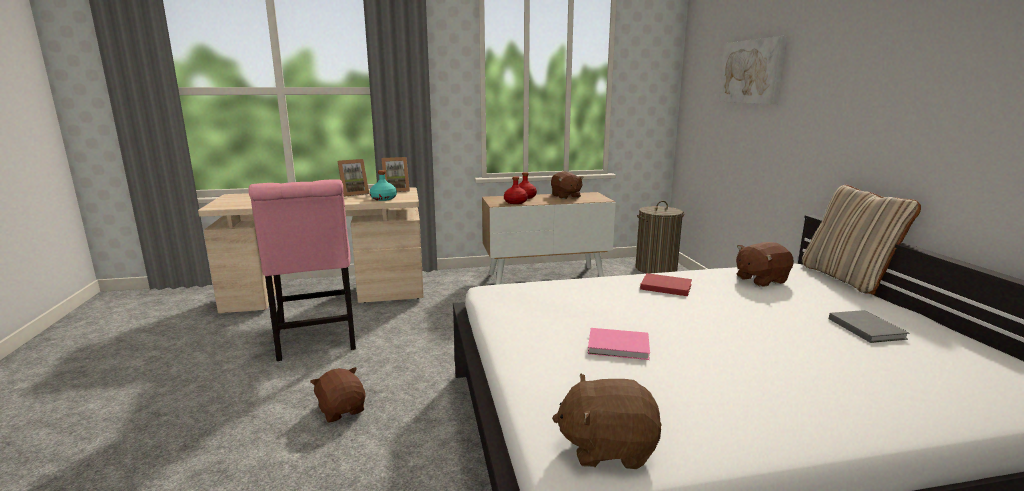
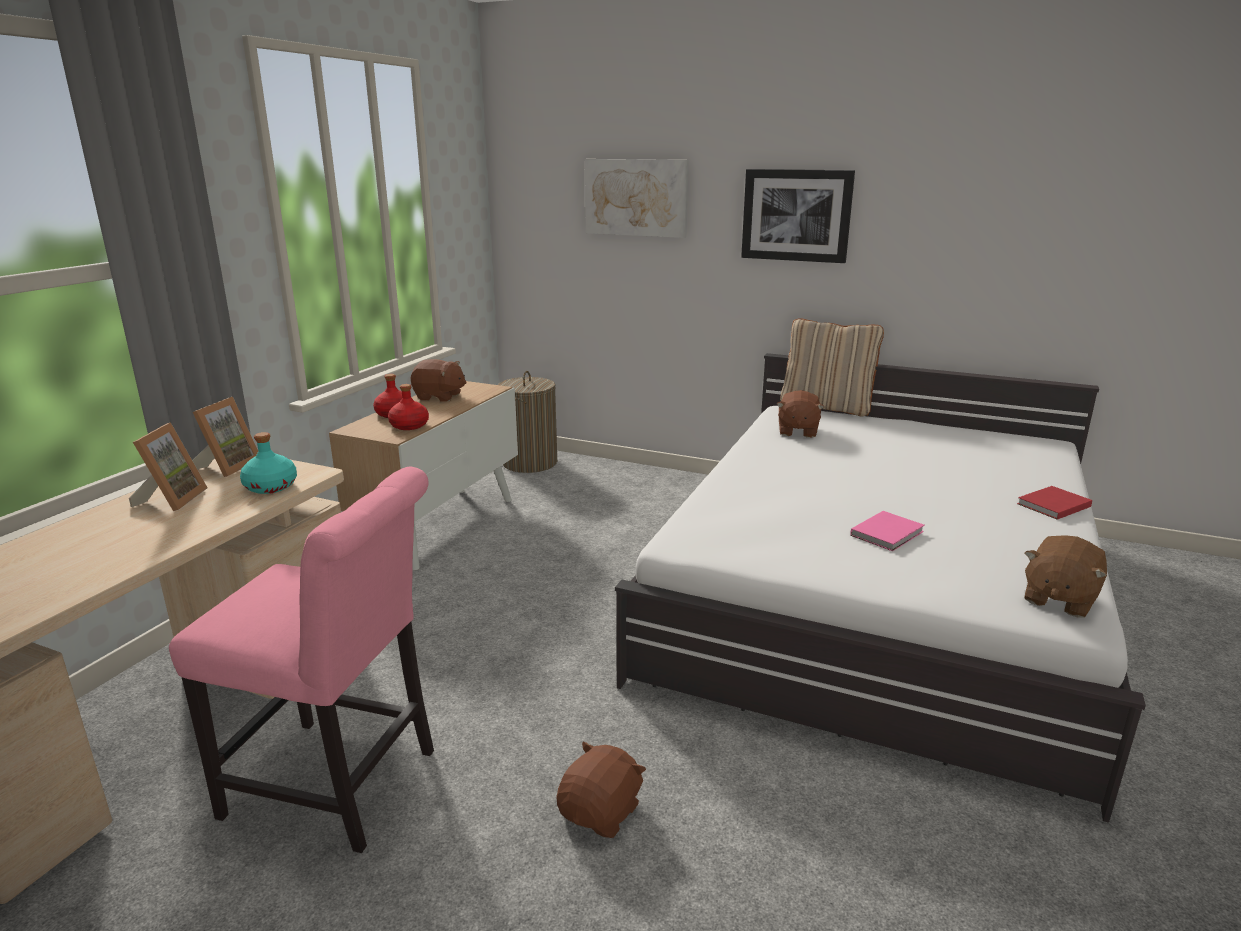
camera: 55 degrees left, 5 degrees up
(342, 410) = (601, 812): brown plush toy -> brown plush toy turned 120 degrees clockwise
(664, 286) = (771, 467): red book -> red book (1051, 505)
(858, 81) = (796, 215): none -> picture
(866, 328) = (923, 443): grey book -> none

